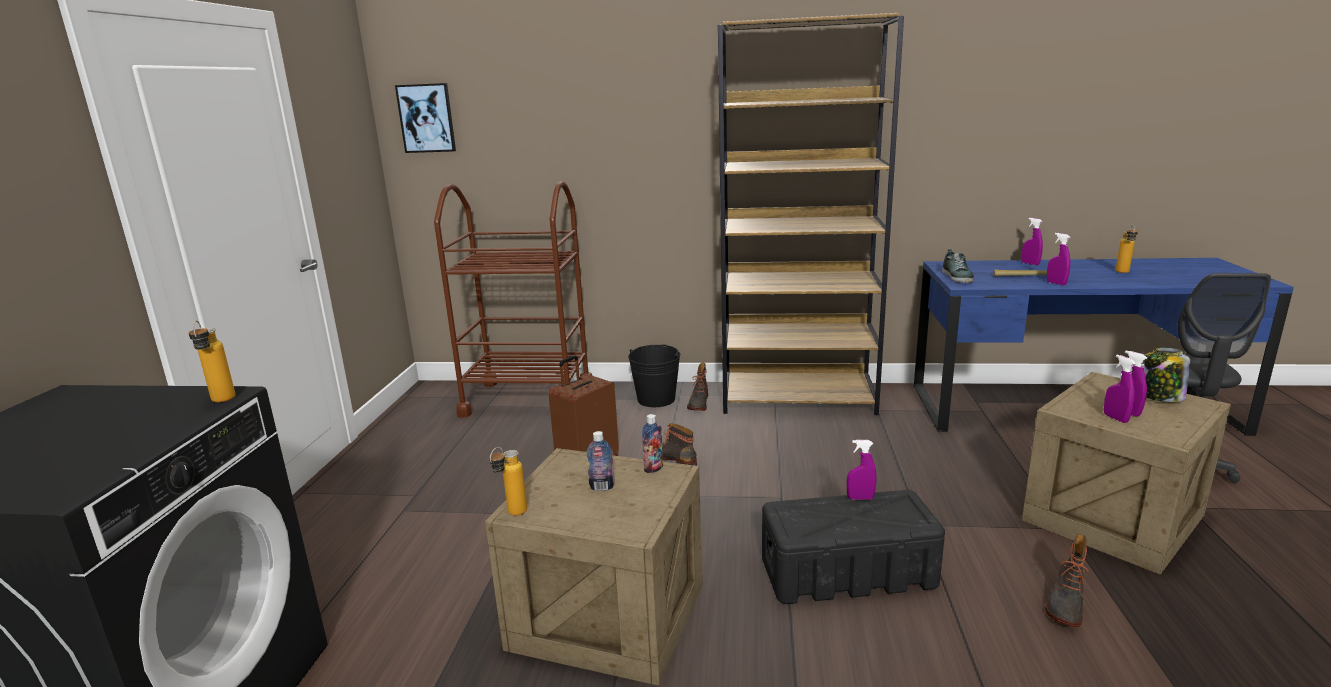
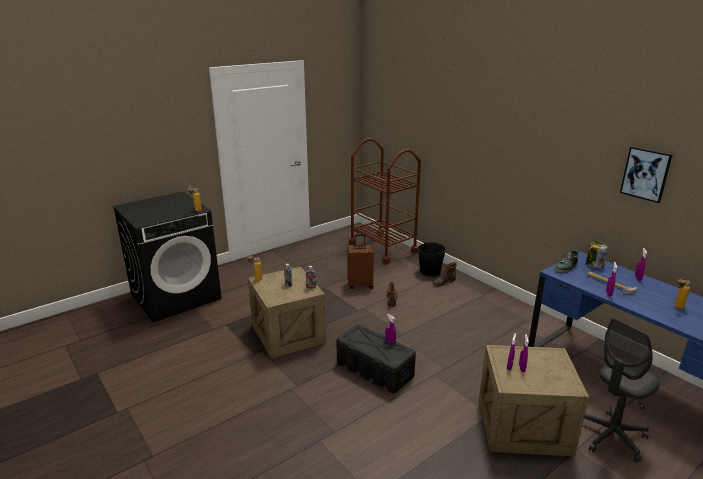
camera: 45 degrees right, 5 degrees up
(426, 118) = (376, 103): picture -> picture (646, 174)
(798, 398) = (492, 301): brown bookcase -> none
(1065, 604) = (427, 429): boot -> none
(1161, 397) = (560, 374): jar -> jar (594, 265)

